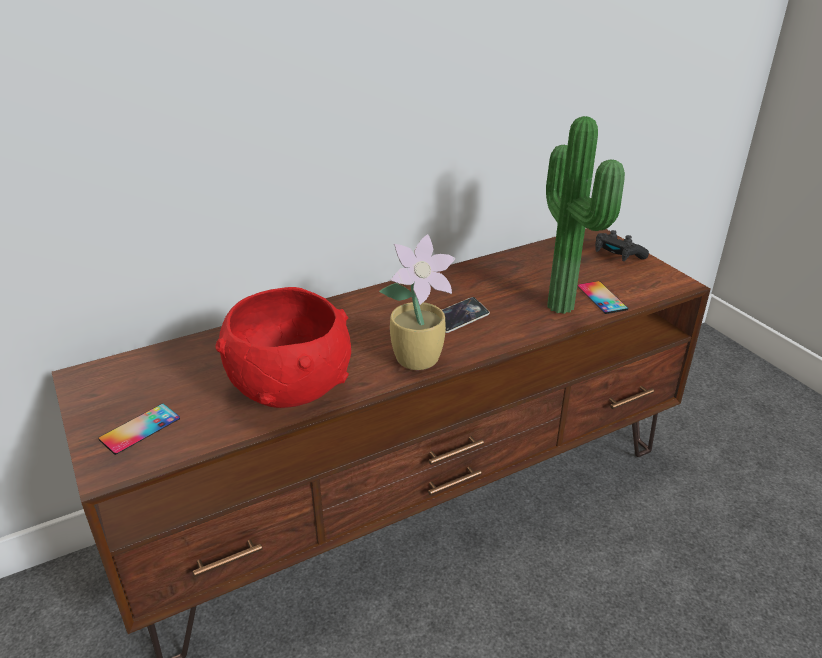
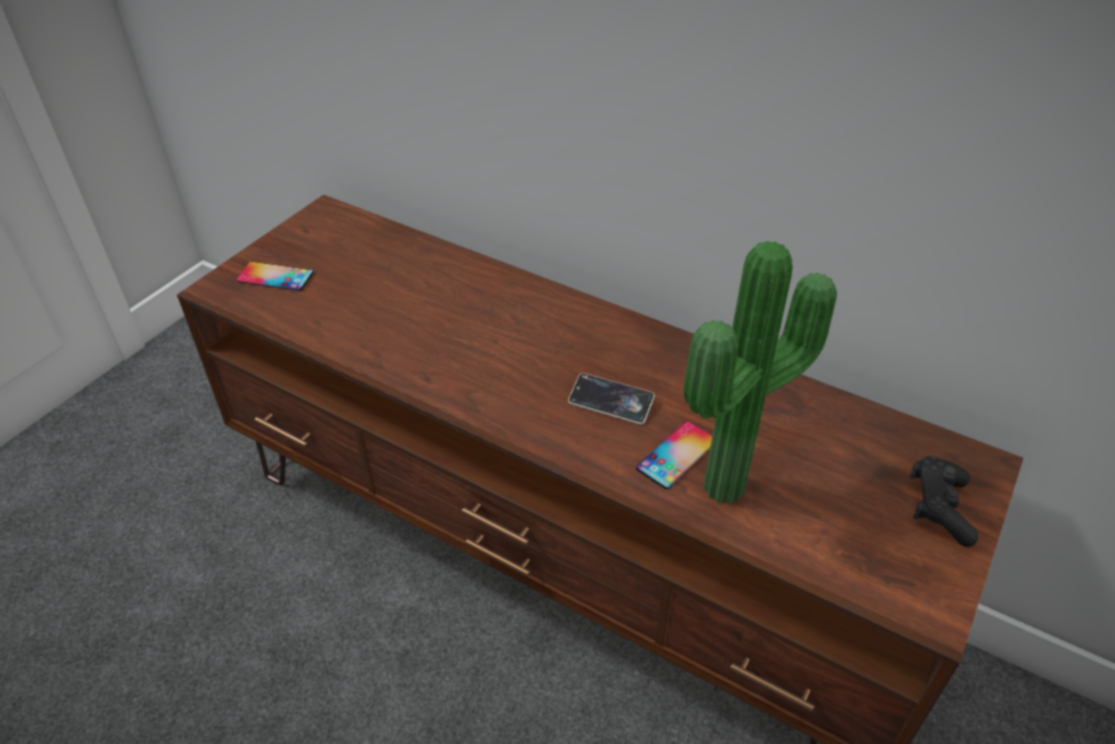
camera: 60 degrees right, 10 degrees up
(291, 389) = (384, 334): red bowl -> none
(420, 359) = (500, 402): potted plant -> none
(602, 297) = (790, 526): phone -> phone (677, 455)

